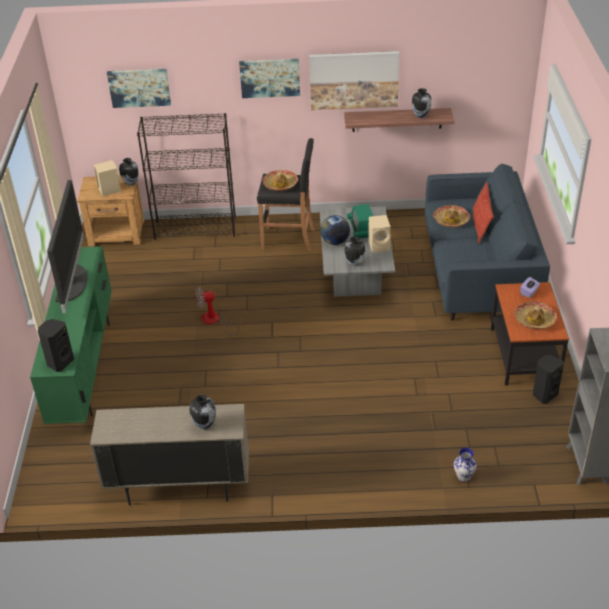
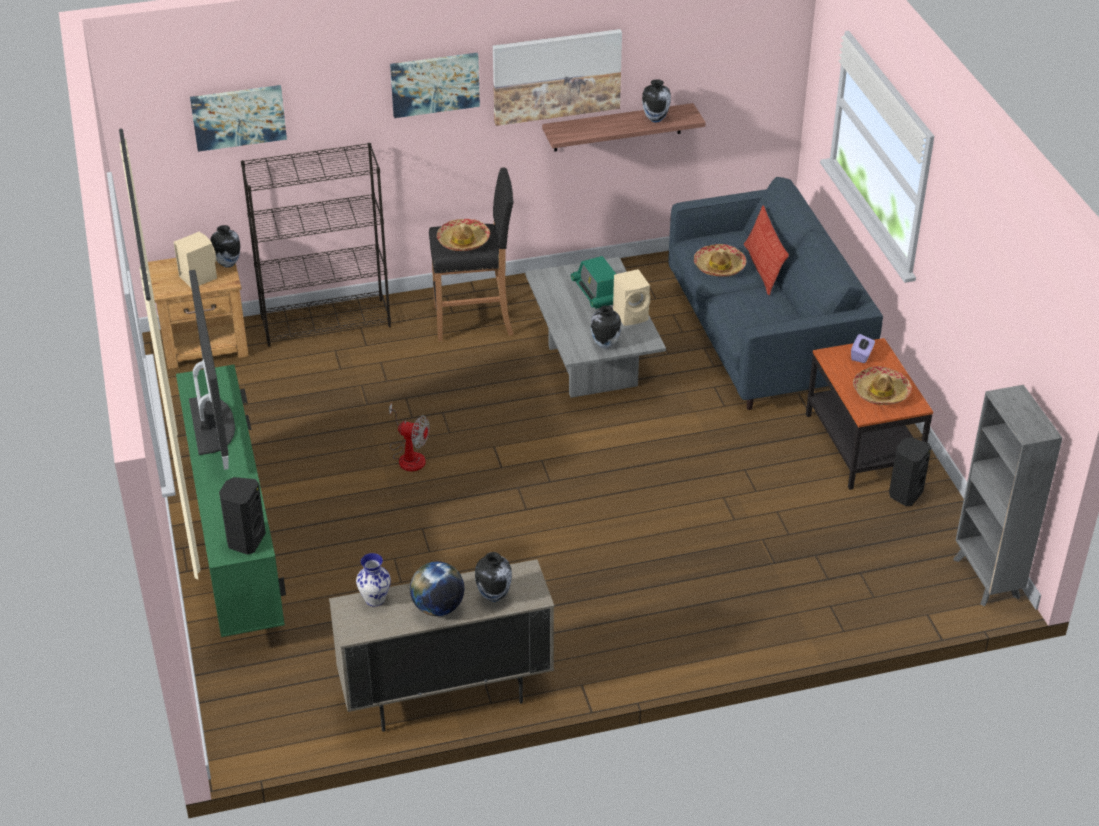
camera: 15 degrees left, 0 degrees up
(215, 321) = (409, 455): fan -> fan turned 135 degrees counterclockwise
(335, 242) = (566, 317): globe -> globe (438, 607)
(463, 476) = (832, 619): vase -> vase (374, 599)

